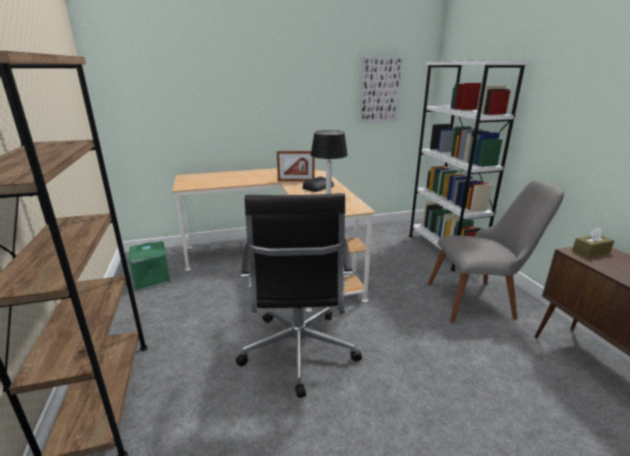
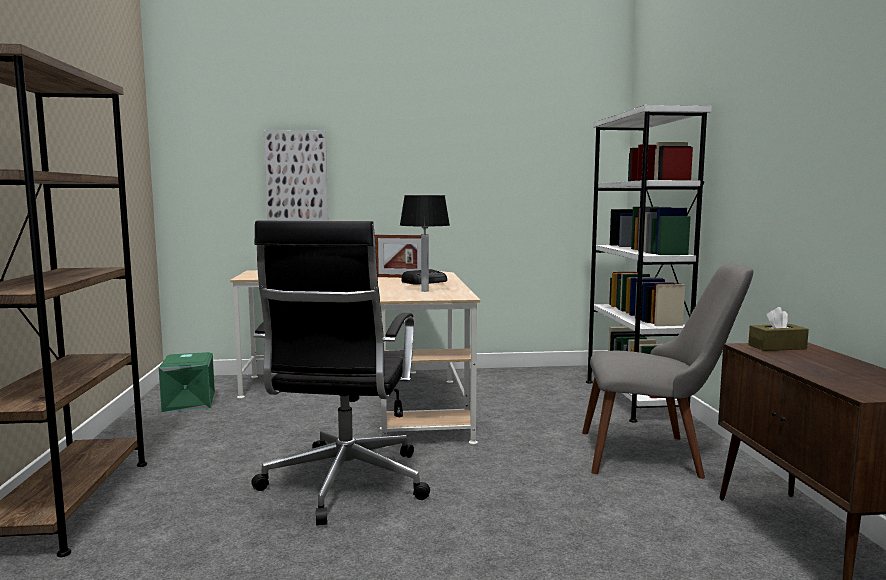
camera: 10 degrees right, 15 degrees down
(380, 90) = (539, 166): picture -> picture (296, 176)

